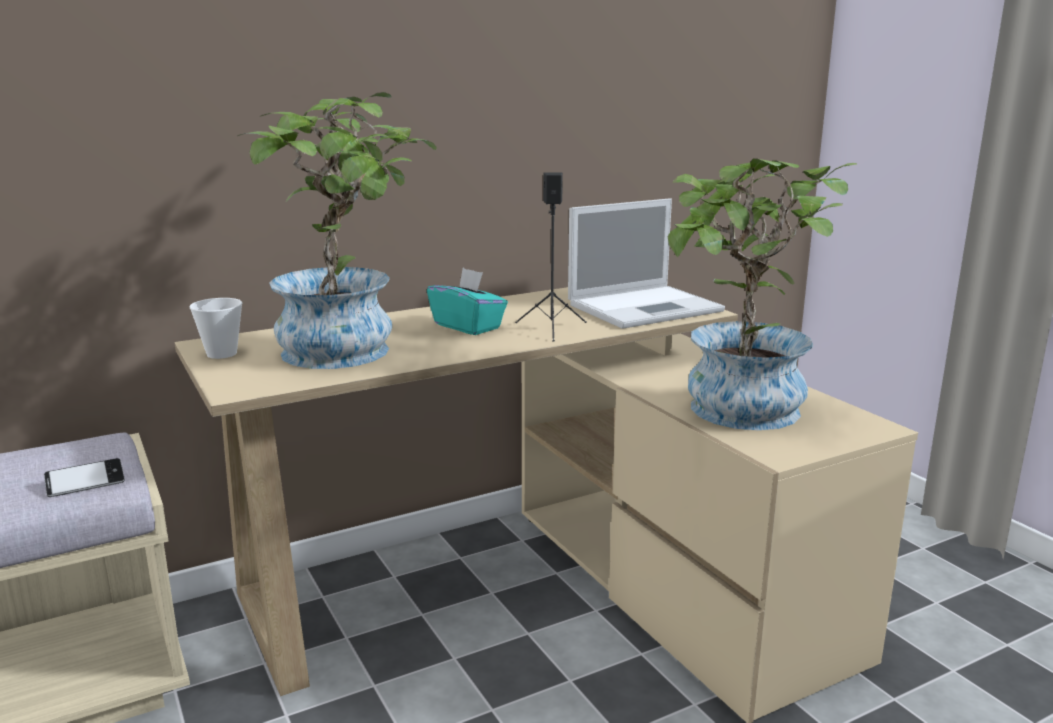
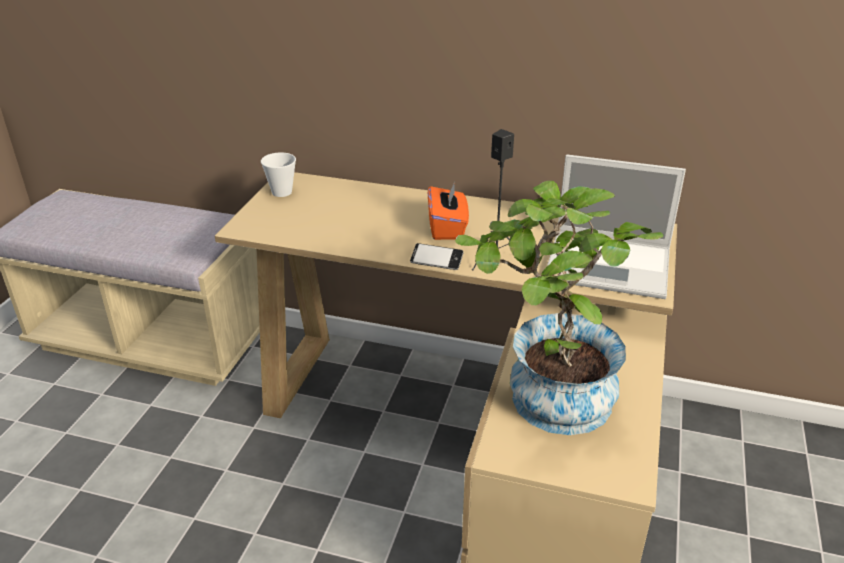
camera: 45 degrees right, 15 degrees up
(85, 483) = (182, 248): phone -> phone (436, 260)
(350, 353) = (339, 223): potted plant -> none
(468, 326) = (447, 228): turquoise tissue box -> orange tissue box

